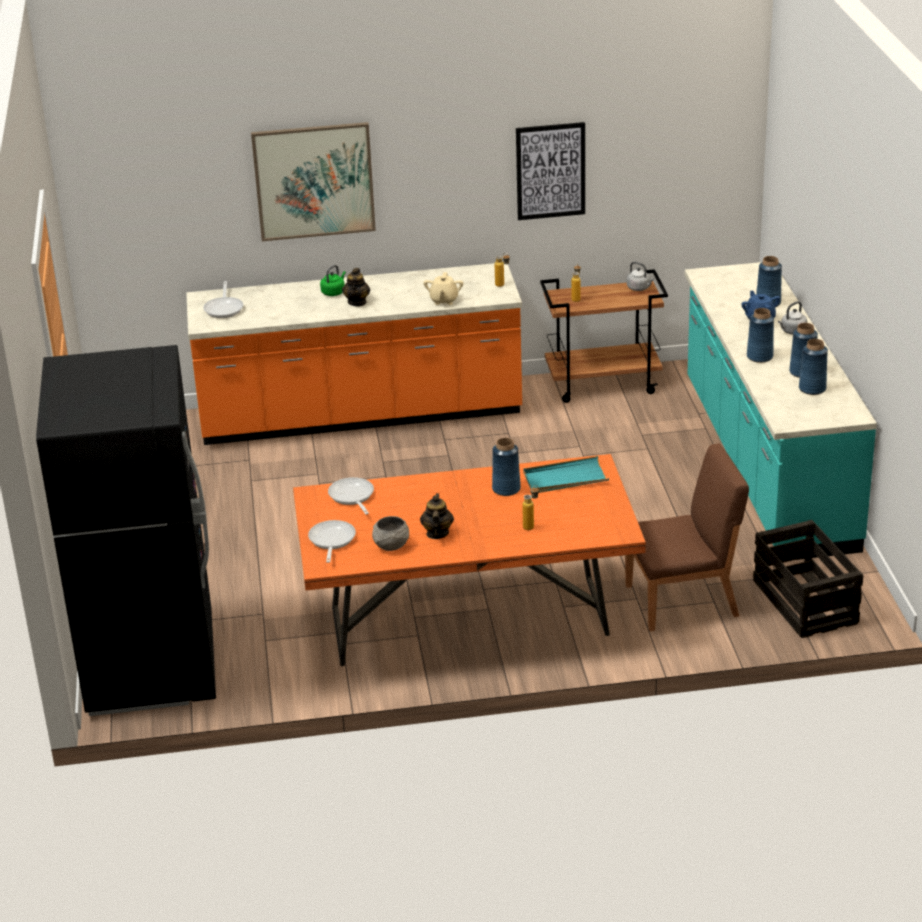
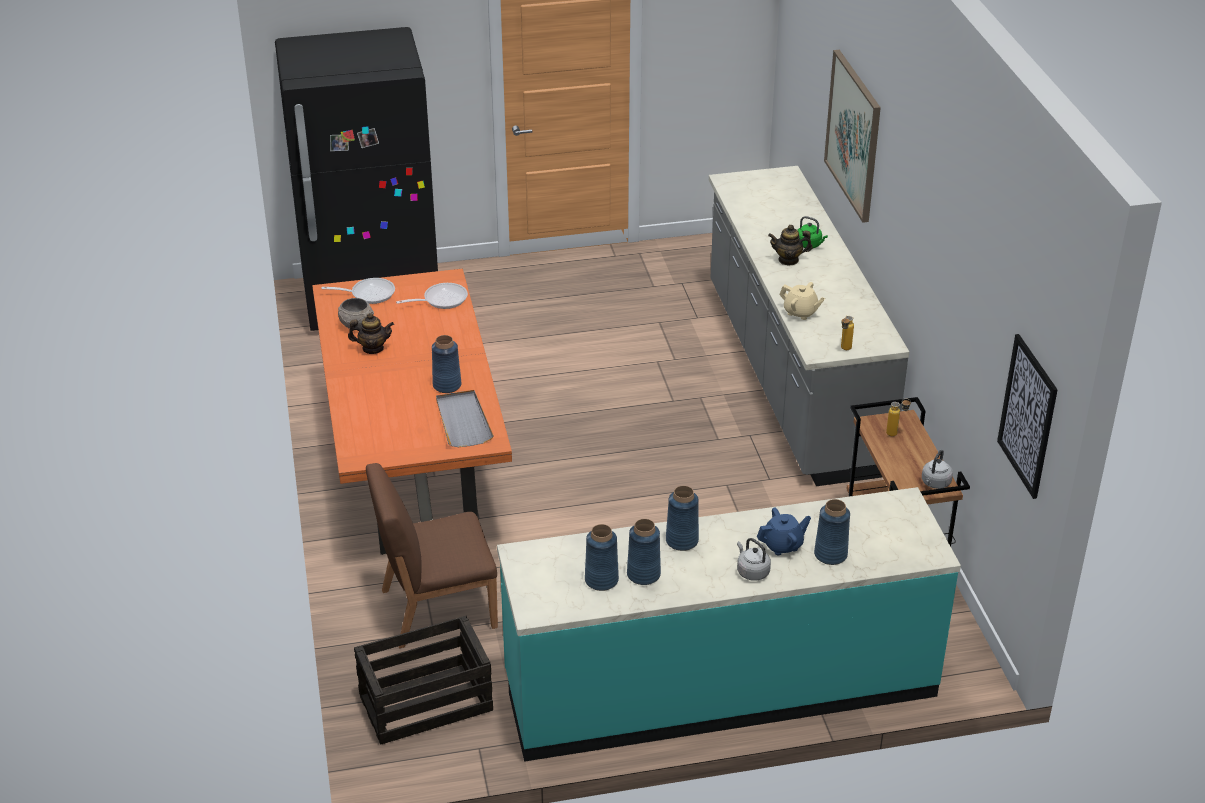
camera: 85 degrees right, 5 degrees up
(224, 308) = (764, 188): frying pan -> none
(360, 415) = (792, 377): orange counter -> grey counter
(444, 300) = (800, 312): beige teapot -> beige teapot turned 150 degrees counterclockwise
(531, 525) = (378, 402): bottle -> none
(550, 171) = (946, 288): picture -> picture (1027, 416)
(565, 478) = (463, 421): turquoise tray -> grey tray
(683, 600) = (437, 608): brown chair -> brown chair turned 90 degrees clockwise

